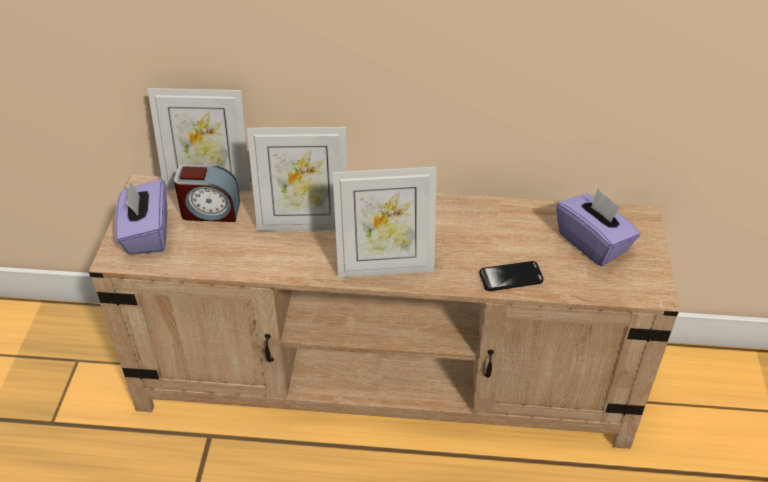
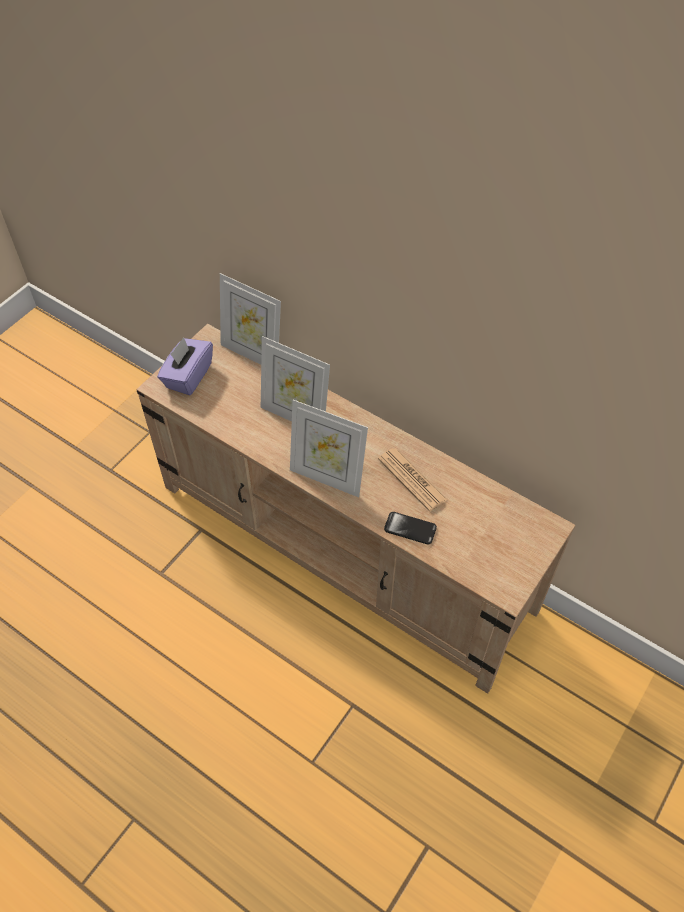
camera: 30 degrees right, 10 degrees up
(210, 211) = (240, 377): alarm clock -> none
(475, 232) = (412, 479): none -> newspaper
(593, 243) = (494, 531): purple tissue box -> none

